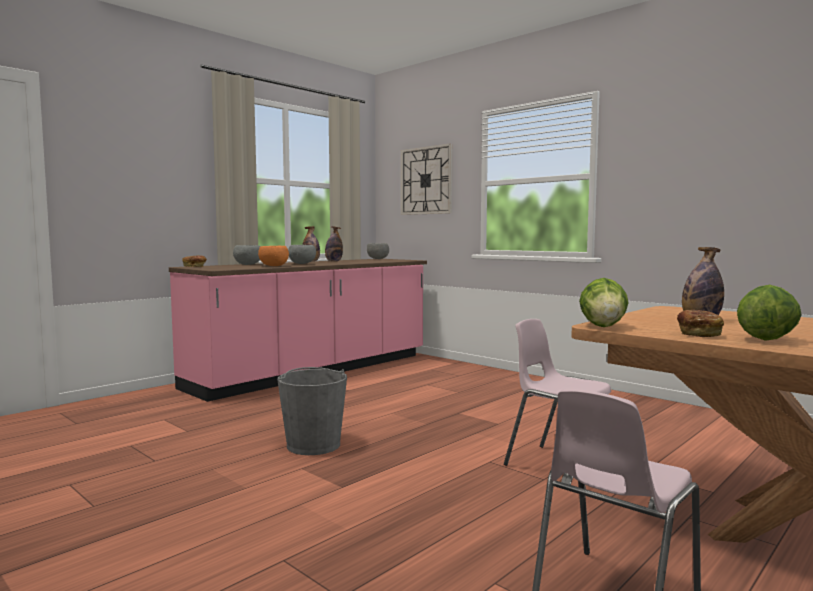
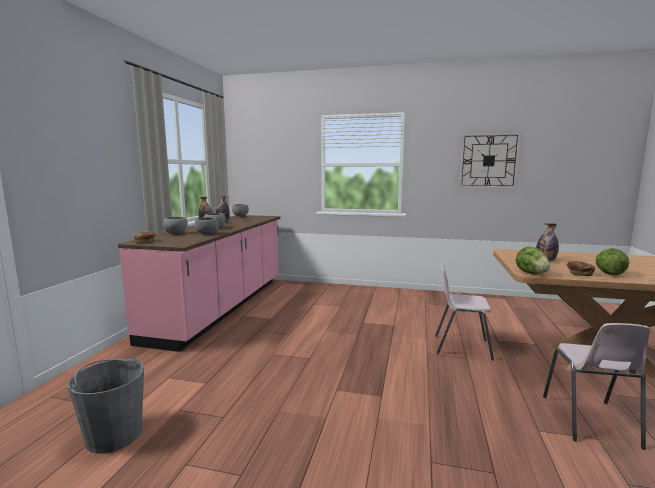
camera: 30 degrees left, 5 degrees up
(273, 266) = (207, 234): orange bowl -> grey bowl
(313, 445) = (316, 369): grey bucket -> grey bucket (114, 435)
(426, 180) = (274, 159): wall clock -> wall clock (488, 161)

